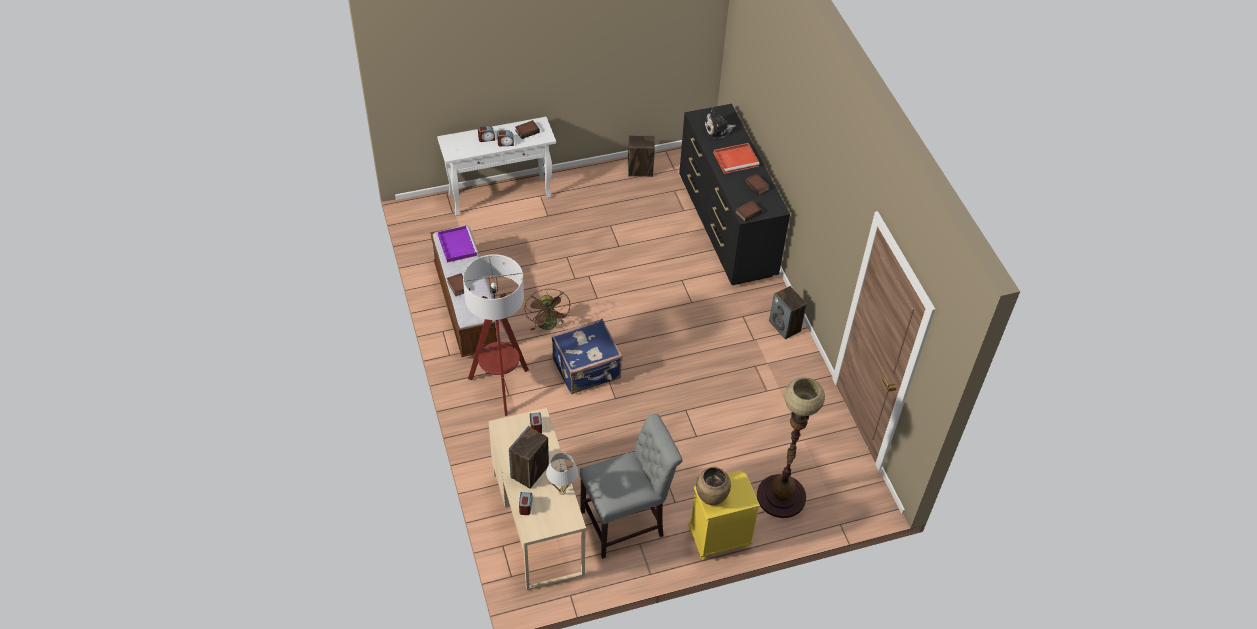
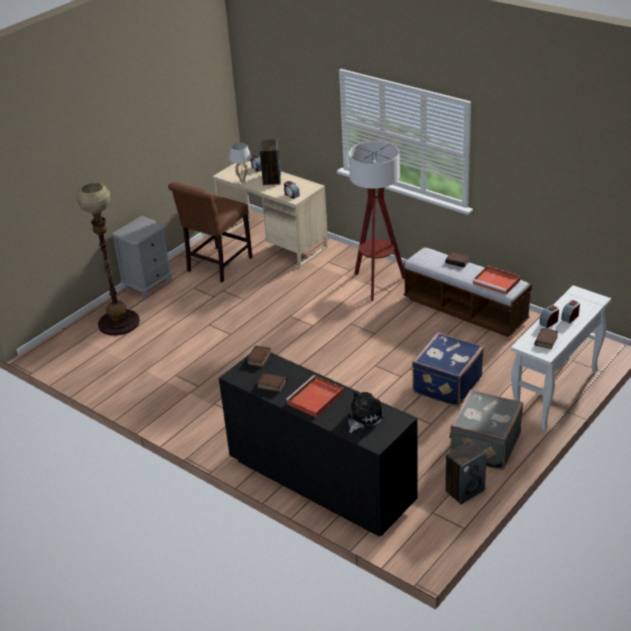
camera: 150 degrees right, 15 degrees down
(456, 245) = (497, 282): purple tray -> red tray
(548, 326) = (389, 330): brown fan -> none
(587, 370) = (328, 320): blue suitcase -> blue suitcase (446, 384)
(594, 190) = (484, 446): none -> grey suitcase
(627, 523) = (217, 266): grey chair -> brown chair
(711, 498) = (146, 223): brown vase -> none
(718, 539) = (148, 285): yellow nightstand -> grey nightstand
(785, 326) = (193, 427): speaker -> none

